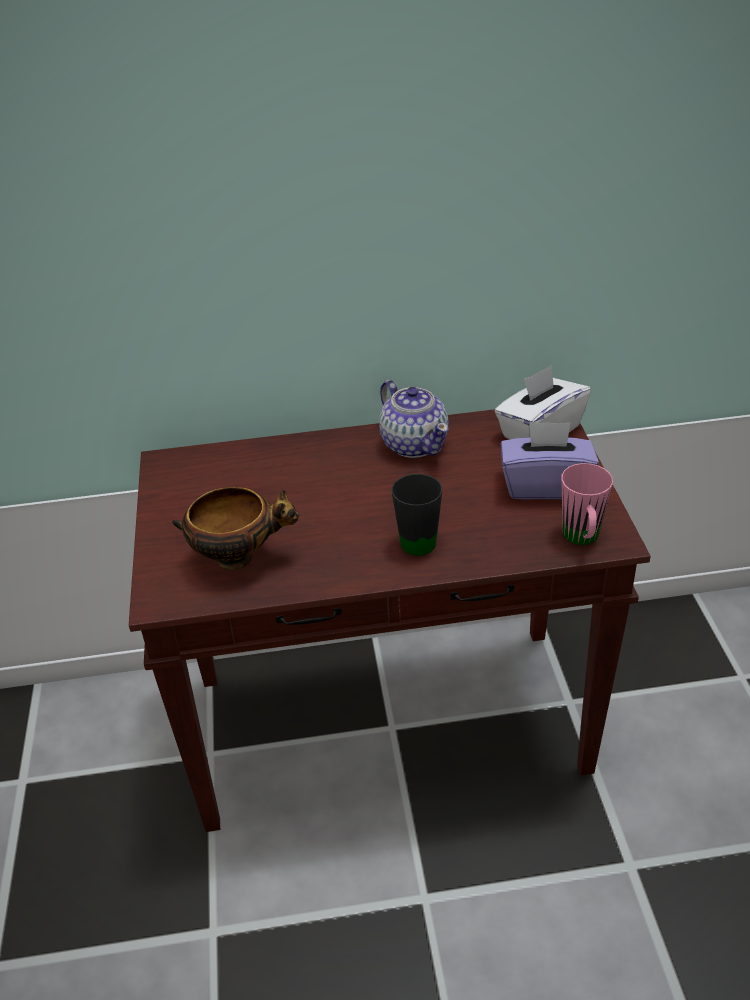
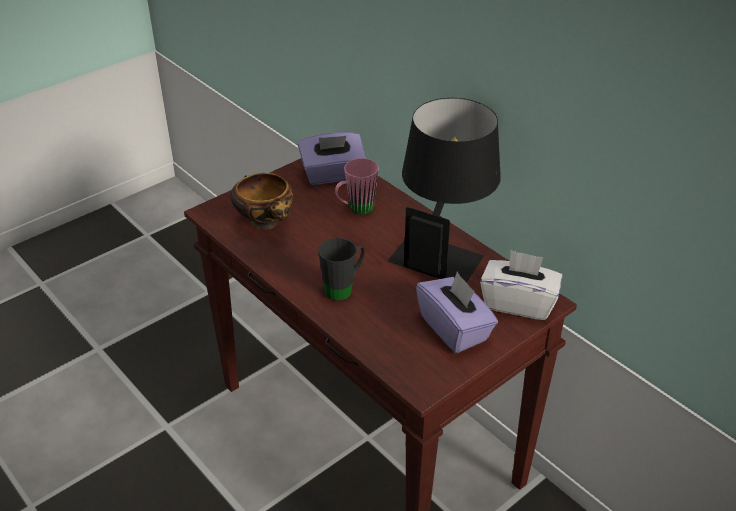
camera: 55 degrees right, 0 degrees up
(203, 470) = (332, 175): none -> purple tissue box
(414, 443) = (443, 248): teapot -> black table lamp
(582, 540) = (407, 369): pink mug -> pink mug (356, 209)

